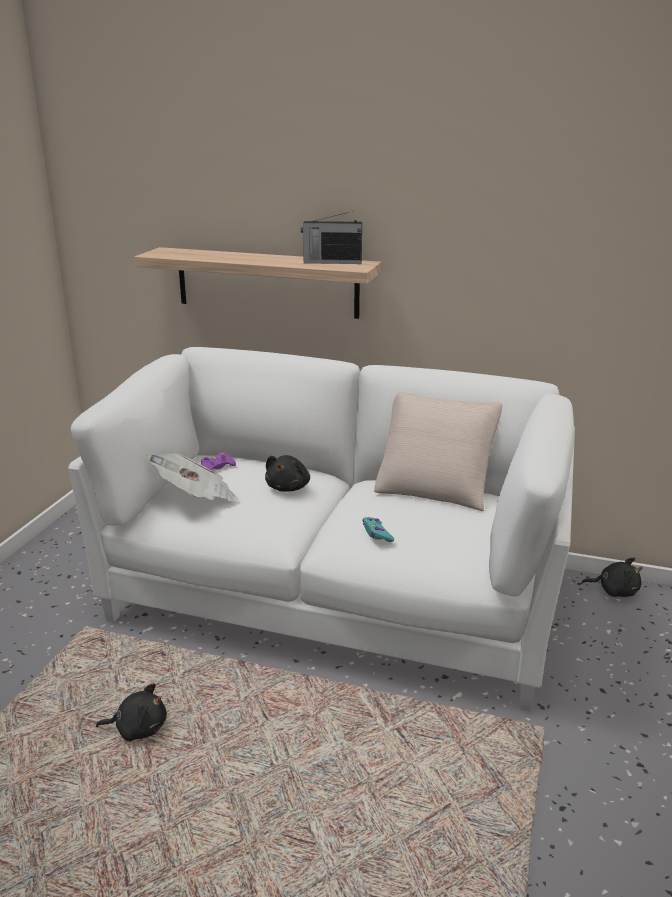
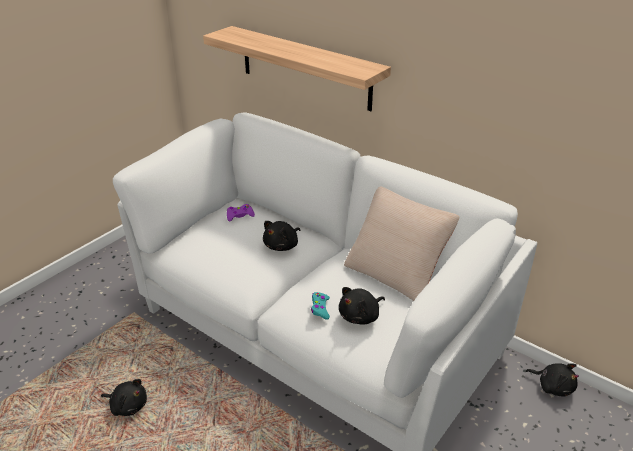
camera: 20 degrees right, 10 degrees up
(195, 497) = (208, 241): newspaper -> none
(331, 262) = (347, 62): radio -> none
(427, 532) = (361, 316): none -> black plush toy

